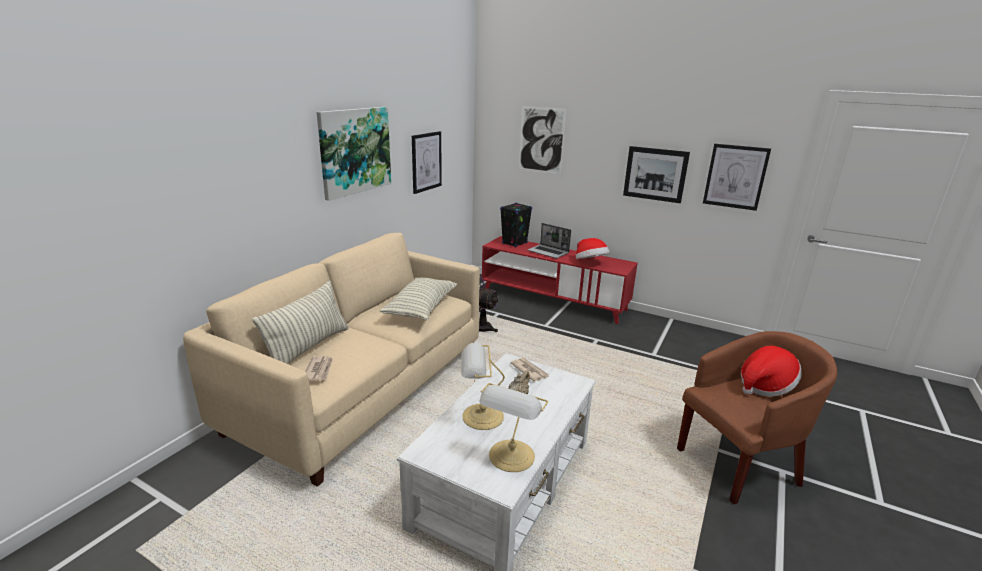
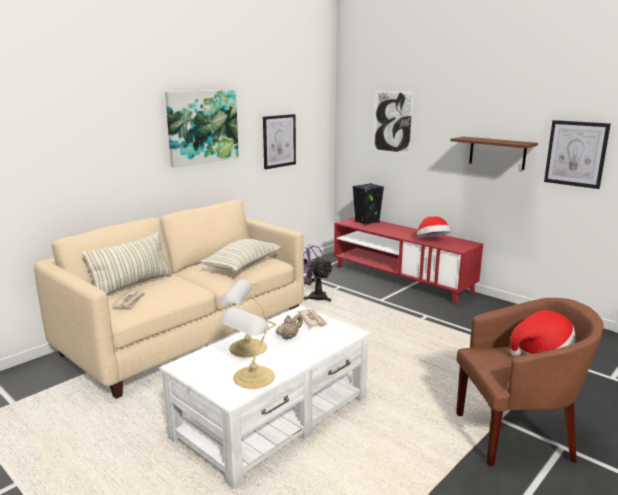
camera: 15 degrees right, 5 degrees down
(548, 252) = (396, 231): laptop -> none
(655, 174) = (497, 153): picture -> brown shelf

